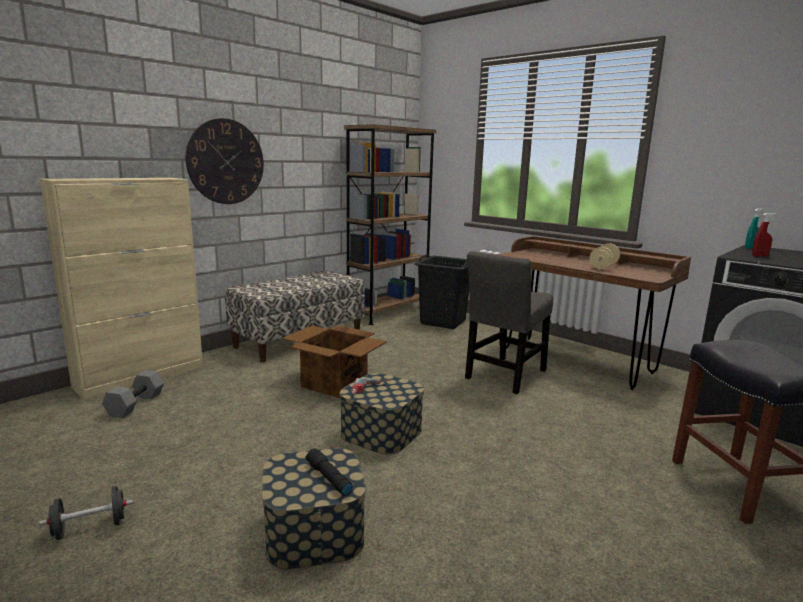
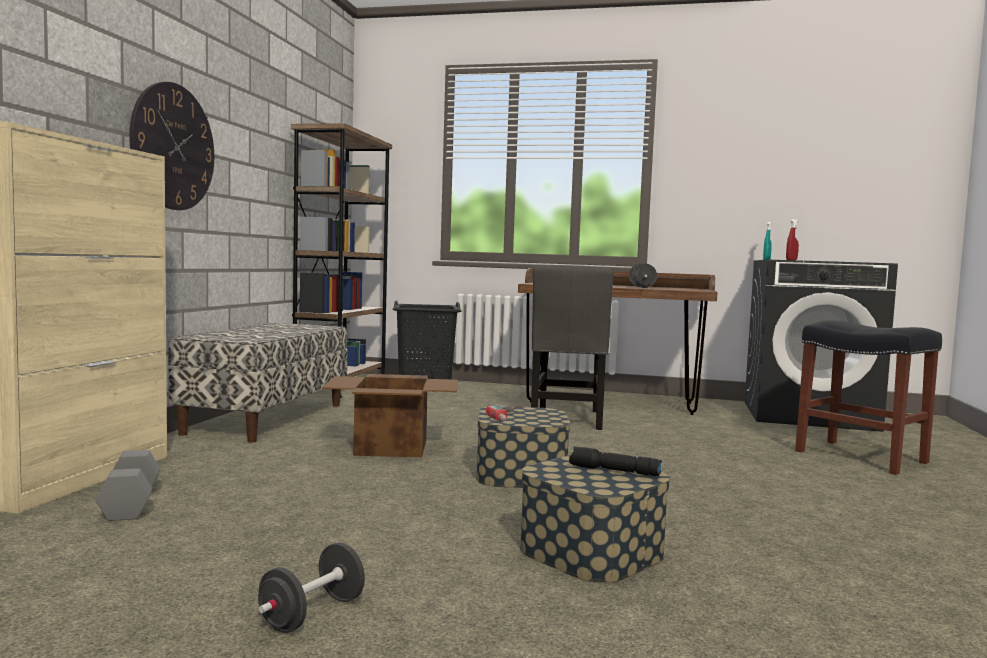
camera: 30 degrees left, 10 degrees down
(603, 266) = (641, 287): beige dumbbell -> black dumbbell

